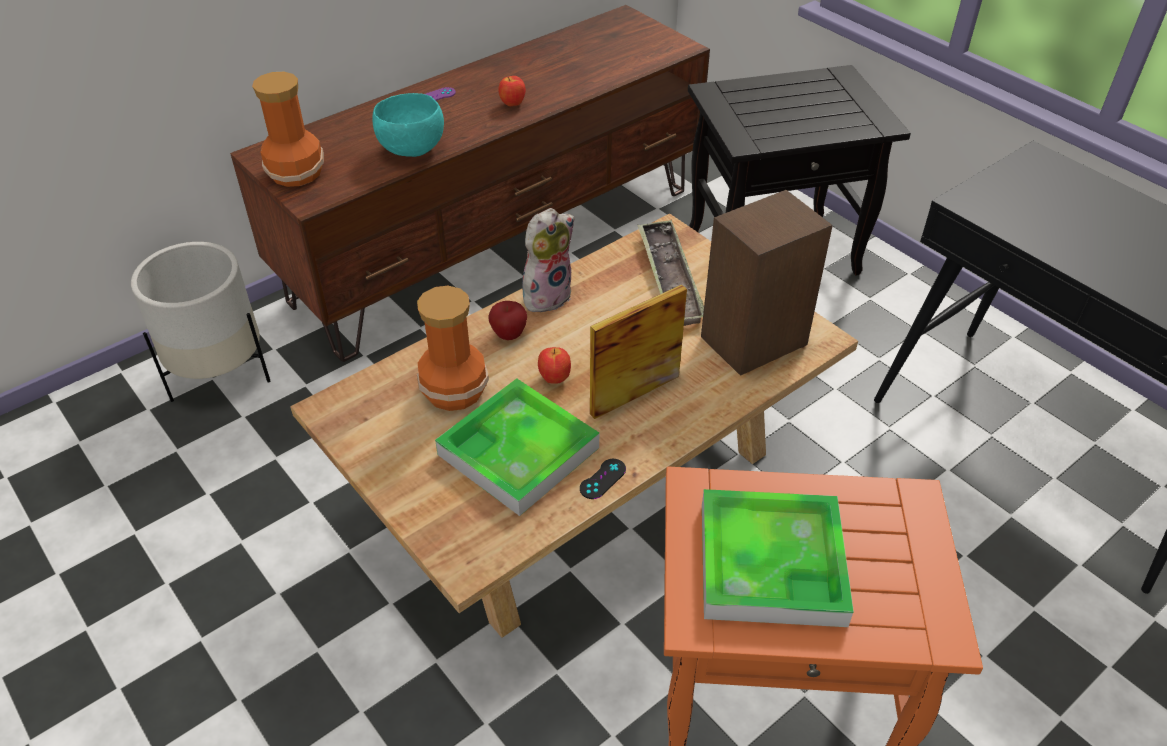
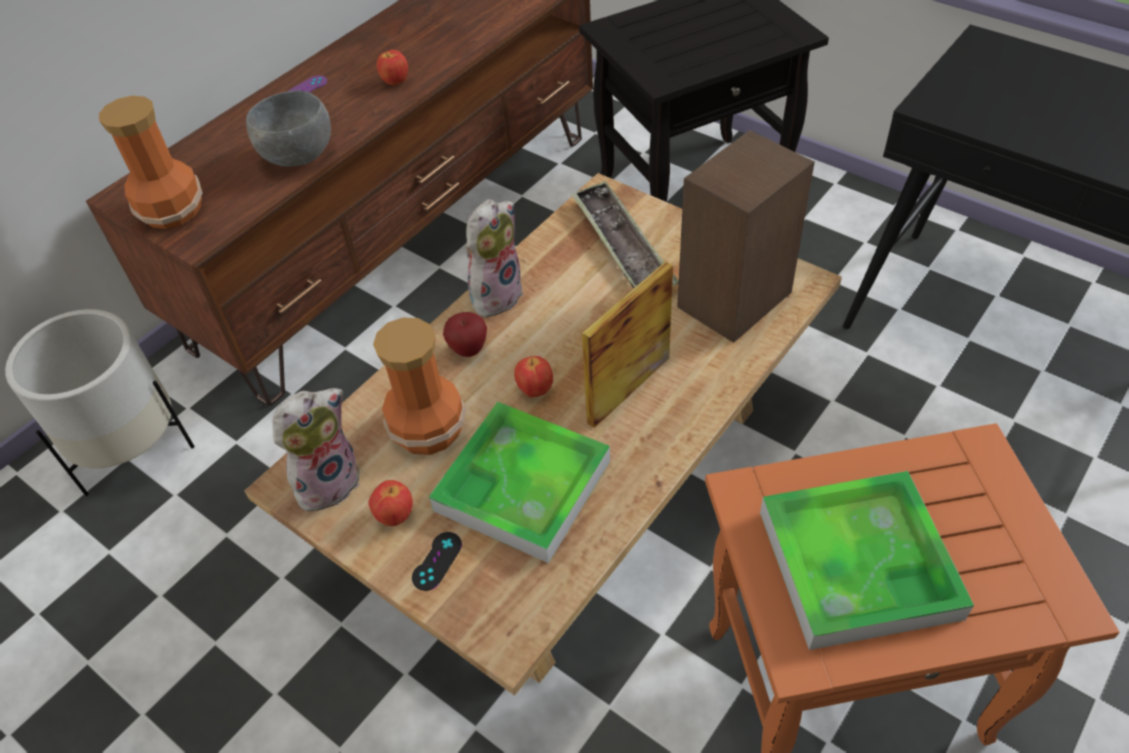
camera: 10 degrees left, 5 degrees up
(359, 413) = (328, 481): none -> plush toy
(405, 451) = (395, 515): none -> apple
(413, 150) = (300, 157): turquoise bowl -> grey bowl
(602, 479) = (626, 497): black game controller -> black game controller (437, 561)

